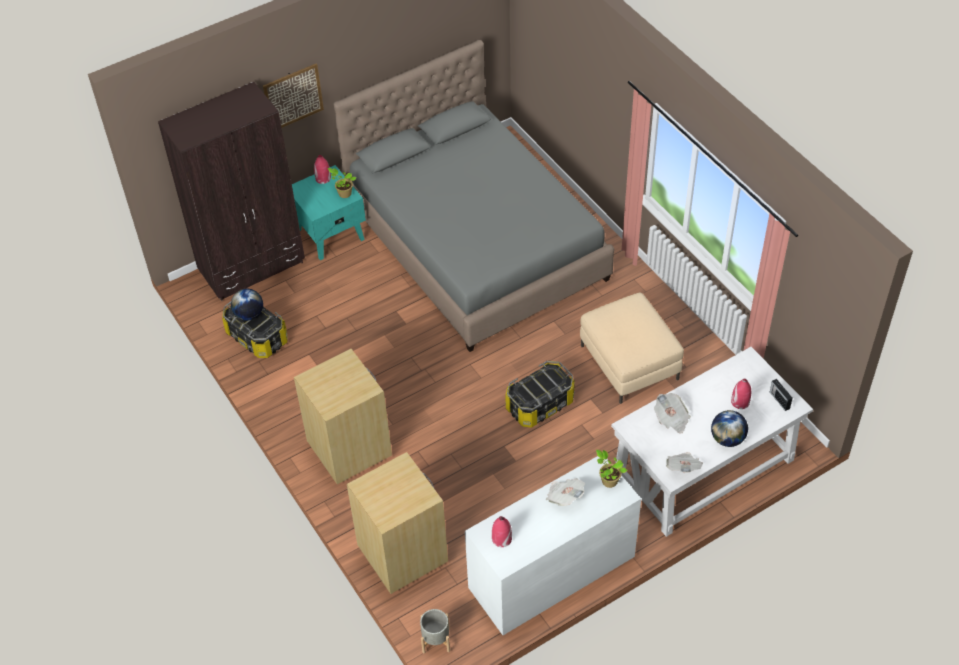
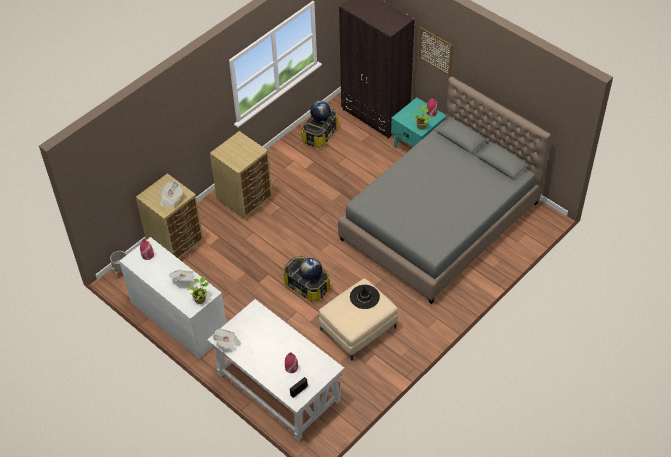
camera: 75 degrees right, 0 degrees up
(617, 319) = (364, 297): none -> black hat
(671, 419) = (266, 330): newspaper -> newspaper (171, 199)
(727, 439) = (257, 364): globe -> globe (311, 276)

